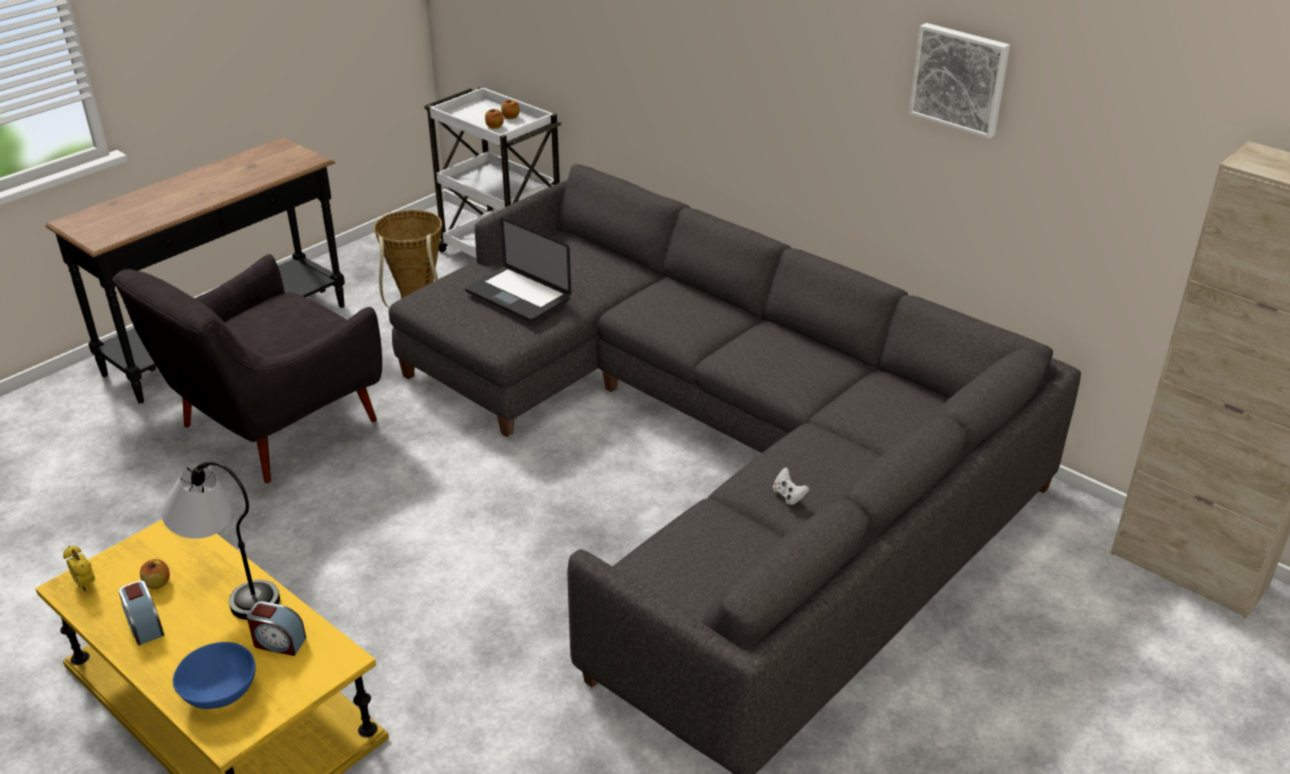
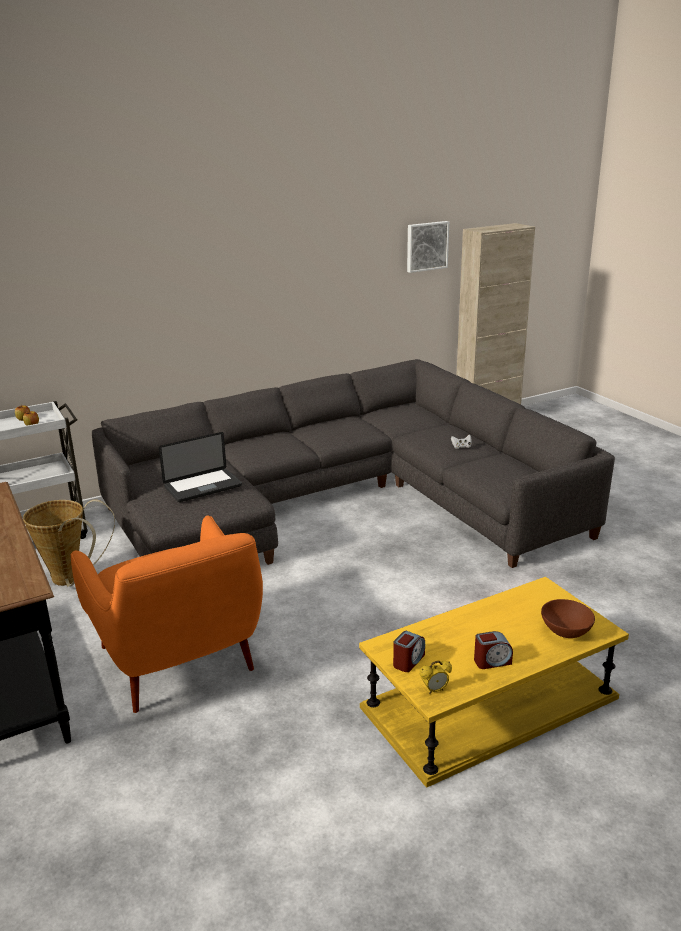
camera: 70 degrees left, 10 degrees down
(157, 583) = (446, 655): apple -> none
(220, 693) = (566, 631): blue bowl -> brown bowl
(231, 589) = (464, 624): table lamp -> none
(272, 428) = (179, 663): grey armchair -> orange armchair
(278, 642) = (523, 608): alarm clock -> alarm clock (408, 661)
(960, 79) = (338, 253): picture -> picture (426, 246)

